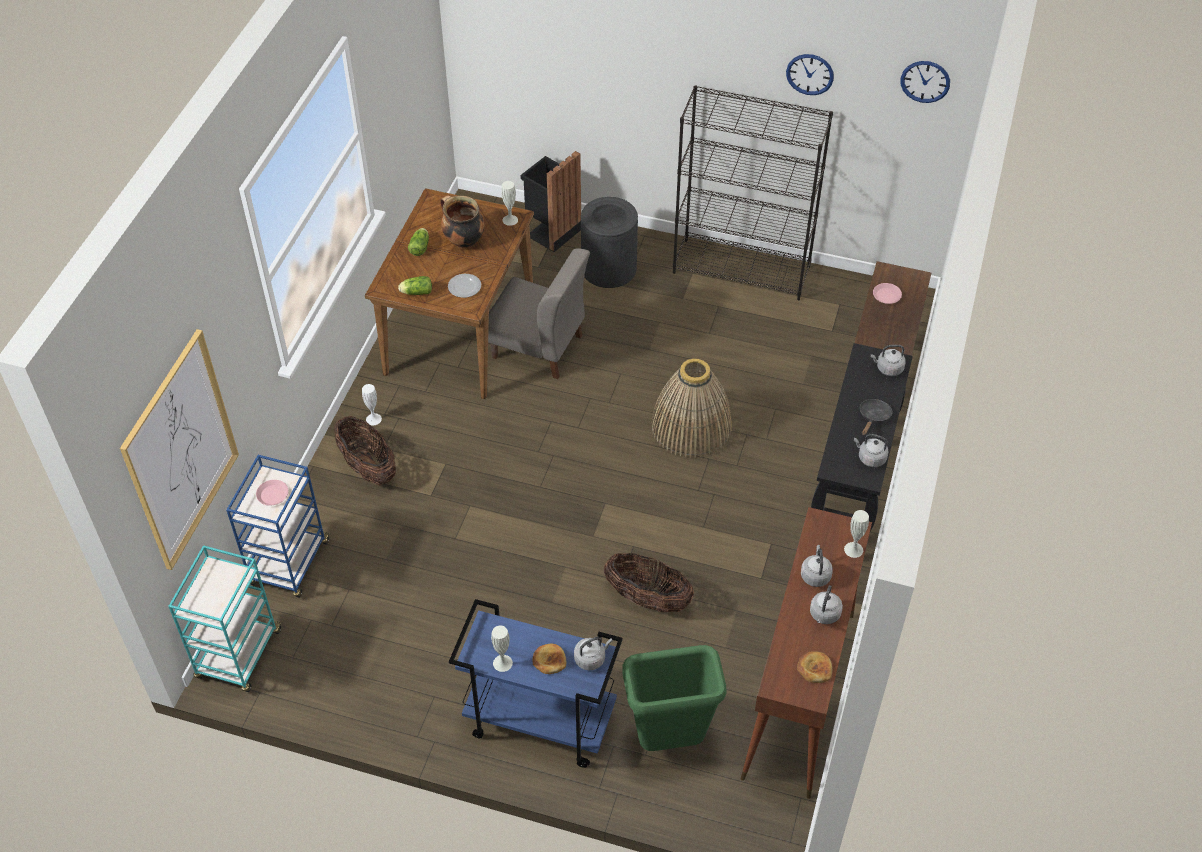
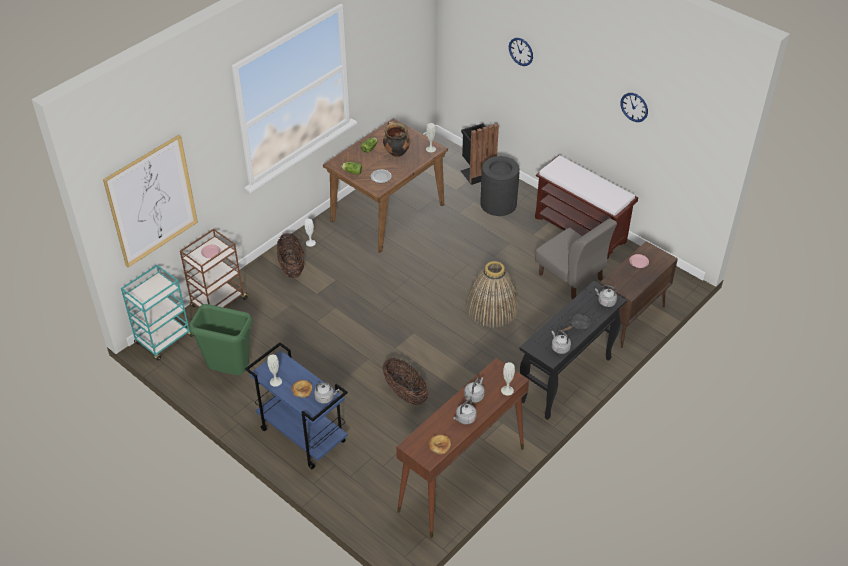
camera: 25 degrees right, 5 degrees down
(289, 564) = (218, 303): blue cart -> brown cart
(538, 347) = (428, 234): grey chair -> grey chair (570, 277)
(670, 739) = (369, 474): green trash can -> green trash can (230, 371)
(742, 269) = (581, 229): black bookcase -> brown bench
(925, 81) = (701, 129): wall clock -> wall clock (521, 51)

